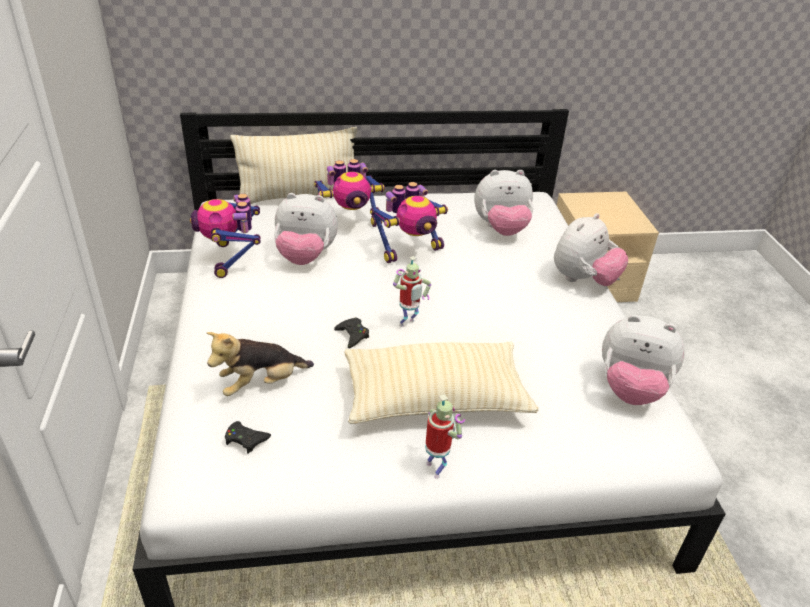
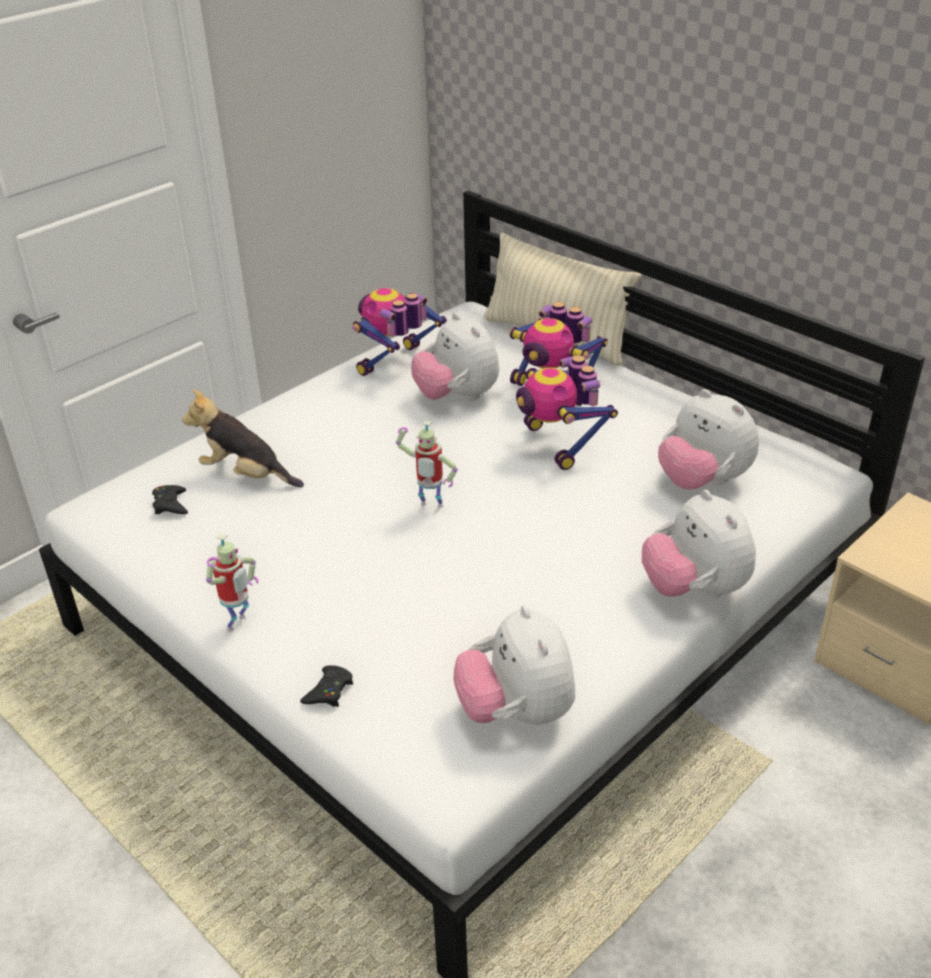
camera: 55 degrees right, 0 degrees up
(352, 335) = (370, 484): black game controller -> black game controller (329, 691)
(410, 250) = (559, 444): toy robot -> toy robot turned 45 degrees clockwise
(435, 399) = (336, 579): beige pillow -> none
(583, 280) = (694, 589): plush toy -> plush toy turned 60 degrees clockwise

